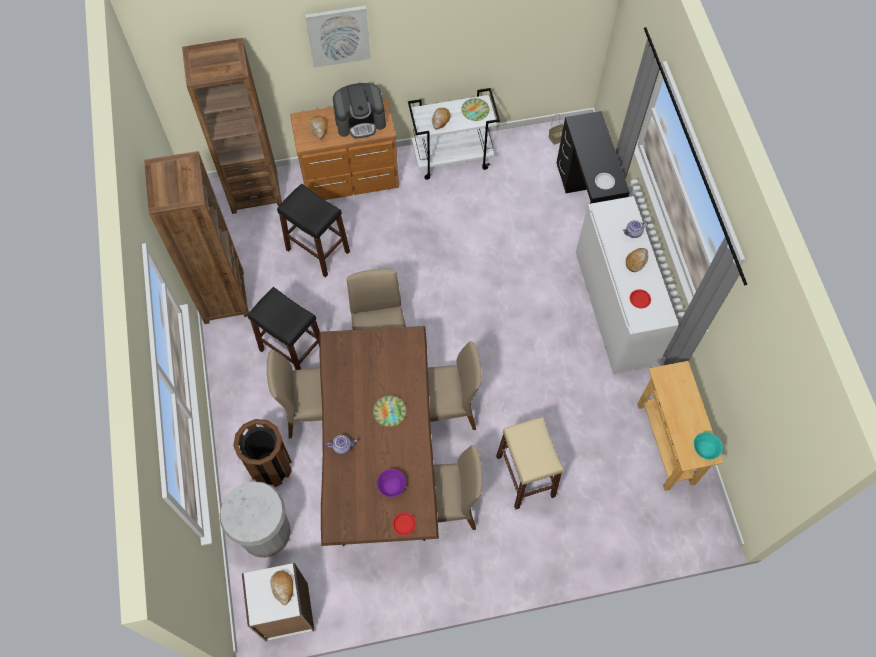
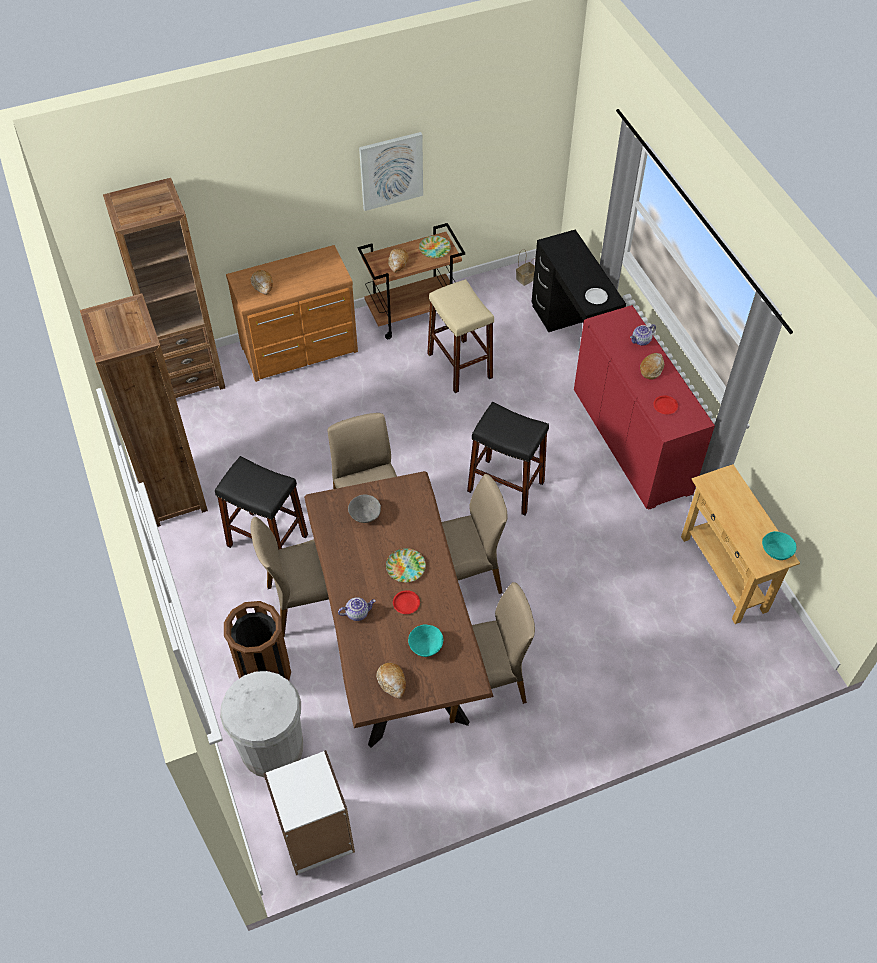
camera: 10 degrees left, 10 degrees down
(283, 587) = (317, 780): bread -> bread (392, 682)
(318, 250) = (276, 430): black stool -> black stool (506, 486)
(338, 35) = (277, 169): picture -> picture (391, 170)
(360, 121) = (309, 271): coffee machine -> none
(365, 359) = (364, 515): none -> grey bowl
(392, 486) = (426, 647): purple bowl -> turquoise bowl
(404, 524) = (449, 686): red plate -> red plate (406, 603)
(453, 158) = (413, 314): white cart -> brown cart
(525, 476) = (571, 634): beige stool -> beige stool (460, 366)
(615, 308) = (631, 441): white cabinet -> red cabinet

